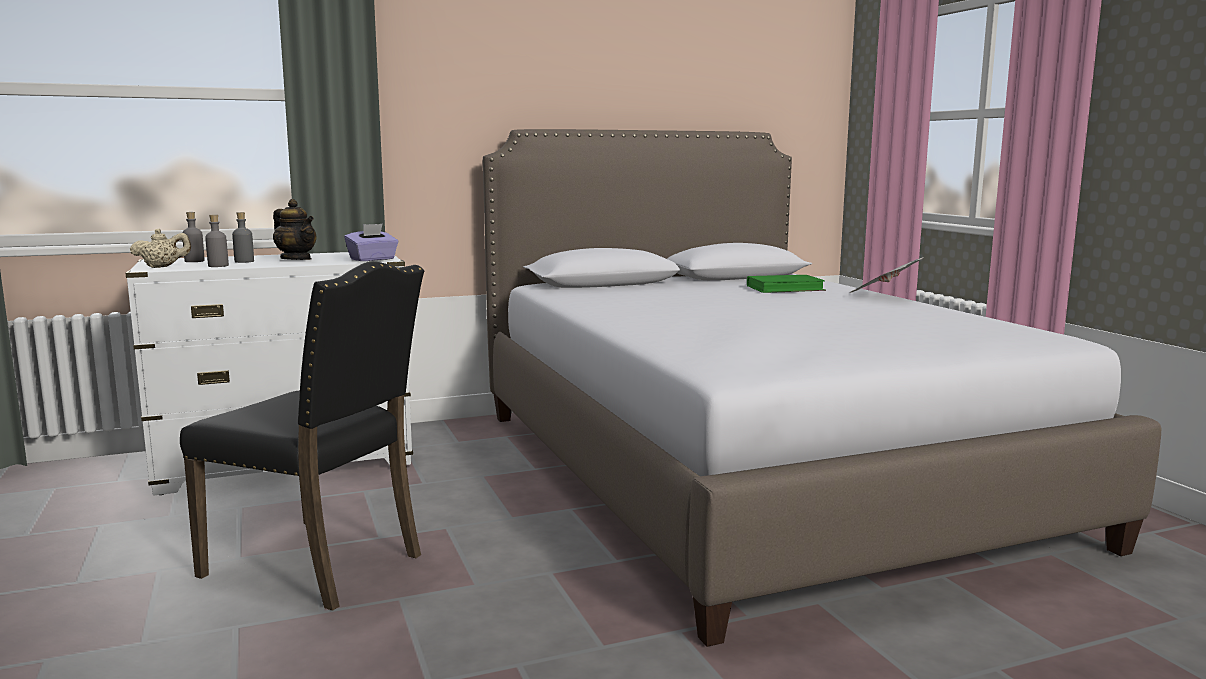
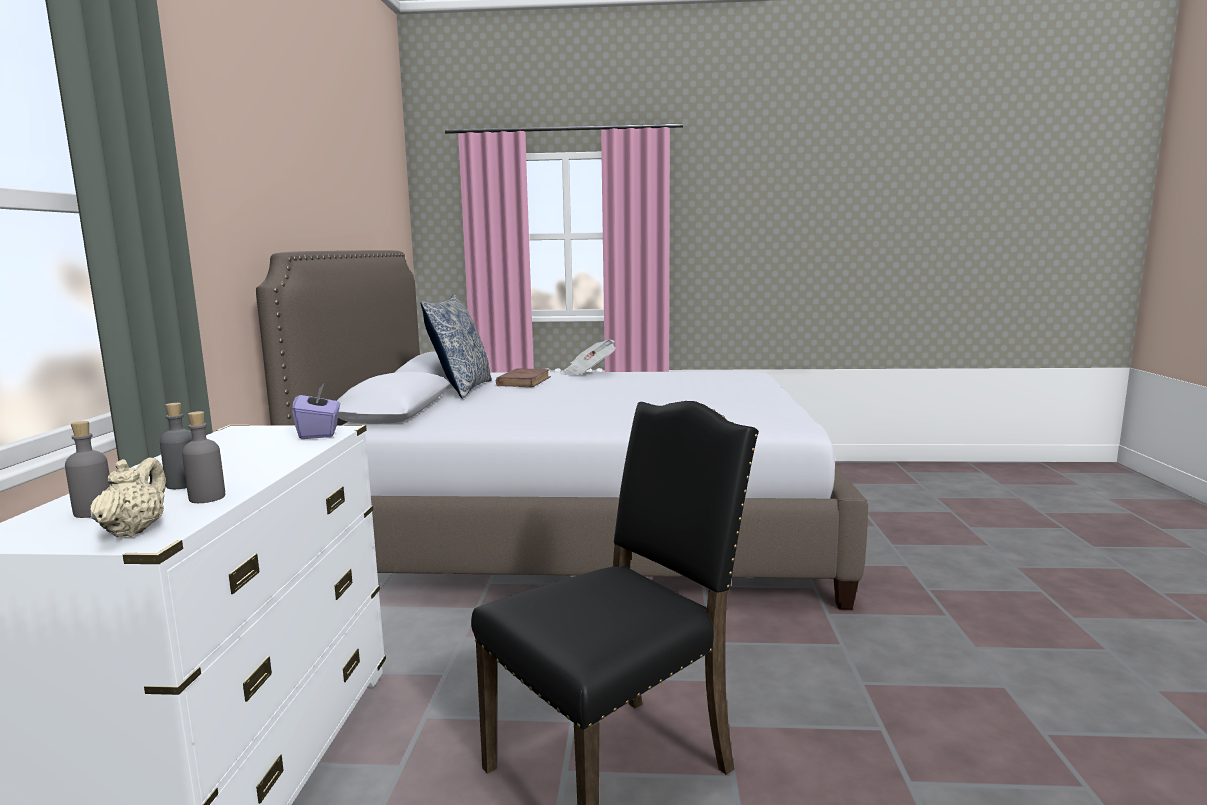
camera: 65 degrees left, 0 degrees up
(296, 259) = (227, 460): teapot -> none
(712, 282) = (461, 389): none -> pillow
(785, 288) = (524, 381): green book -> brown book

